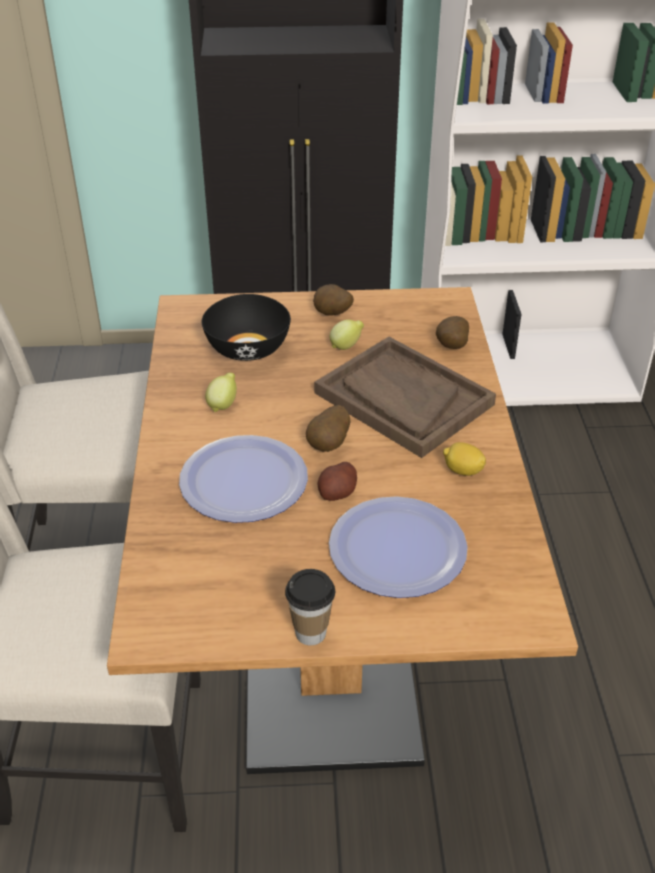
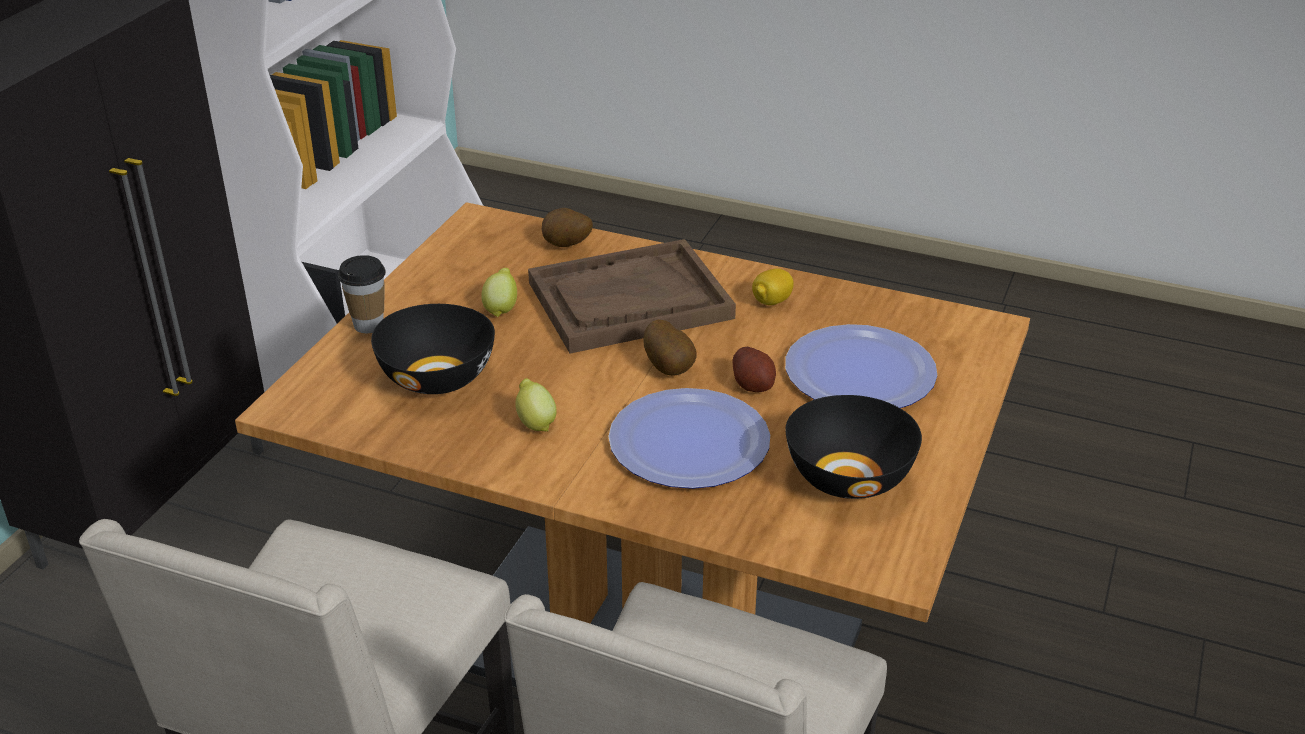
camera: 65 degrees left, 5 degrees down
(248, 578) = (849, 476): none -> black bowl
(310, 633) = (948, 456): cup -> cup (368, 325)
(332, 315) = (428, 301): potato -> none

